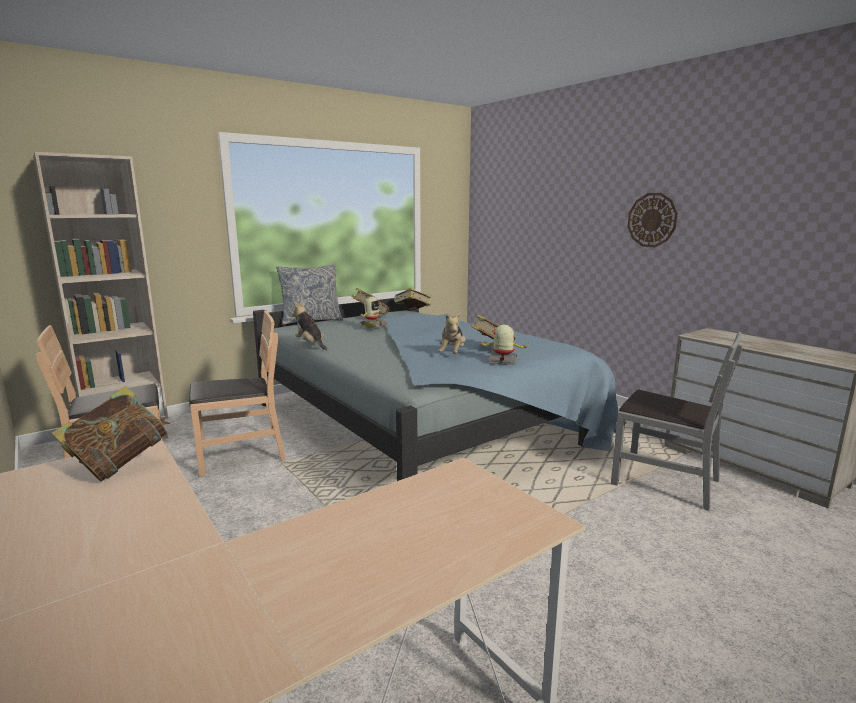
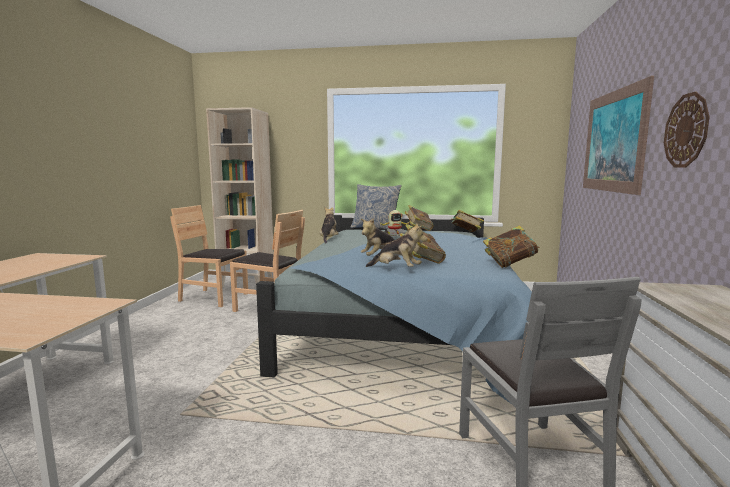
camera: 45 degrees right, 5 degrees down
(119, 464) = (63, 259): book -> book (510, 264)
(503, 361) = (396, 269): toy robot -> plush toy
(554, 218) = (613, 141): none -> picture

